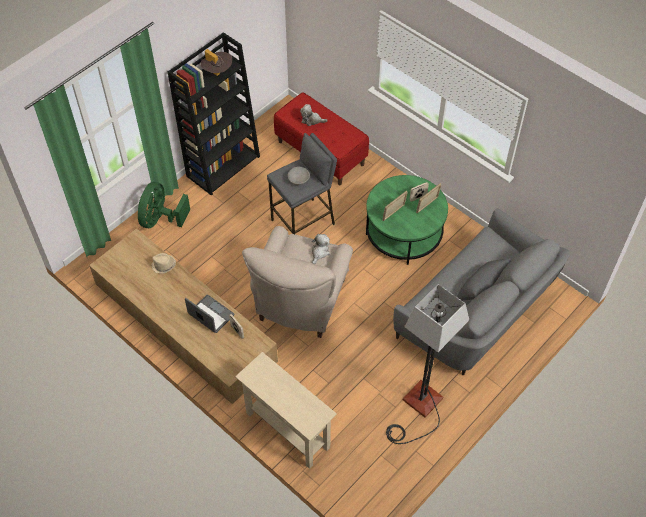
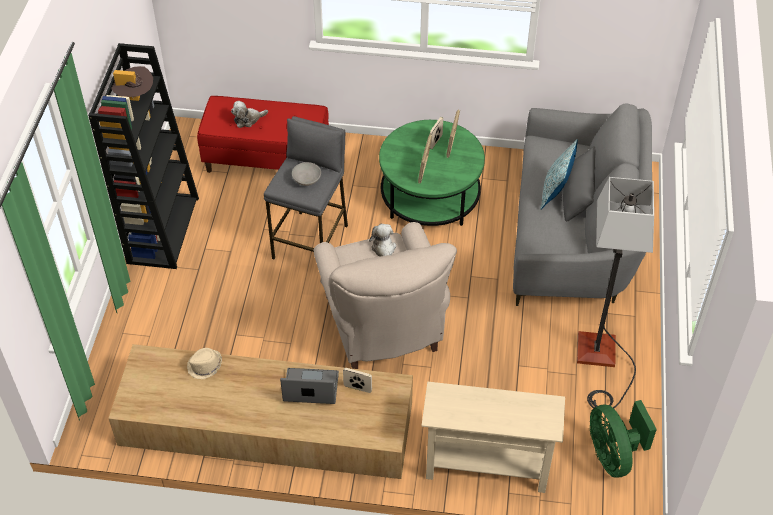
camera: 35 degrees left, 5 degrees down
(161, 219) = (136, 327): green fan -> green fan (613, 455)
(467, 276) = (555, 191): none -> pillow

